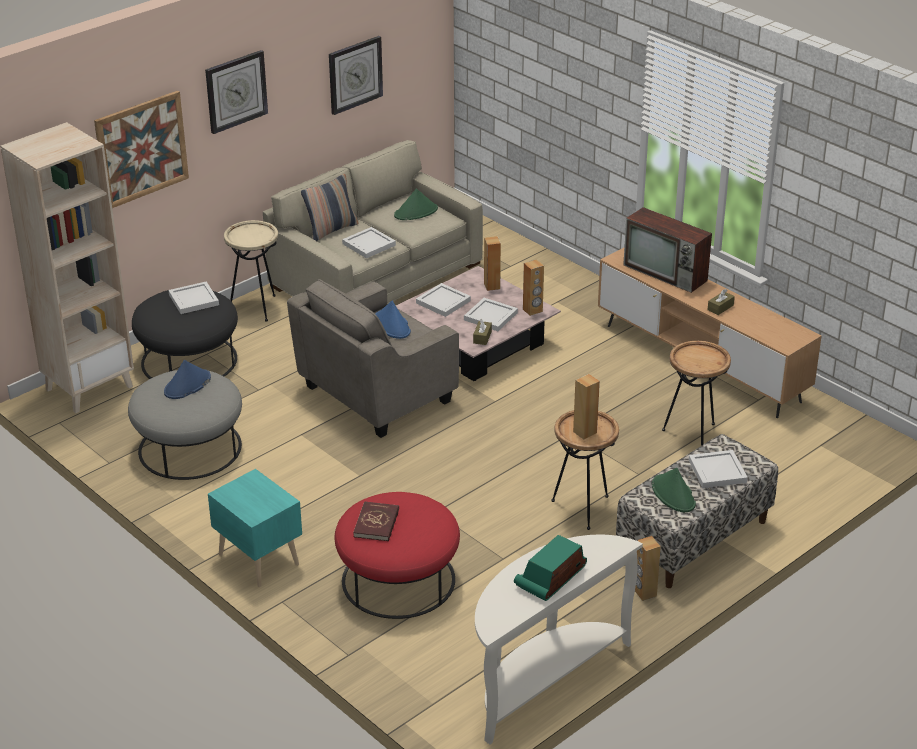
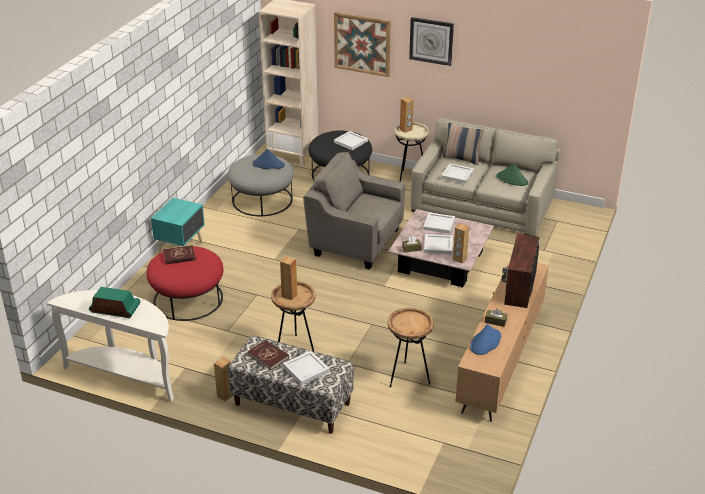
camera: 65 degrees right, 0 degrees up
(355, 74) = (526, 75): wall clock -> none
(392, 325) = (374, 206): blue hat -> blue hat (485, 342)
(492, 286) = (474, 237): brown speaker -> brown speaker (406, 130)
(673, 494) = (268, 356): green hat -> red book

